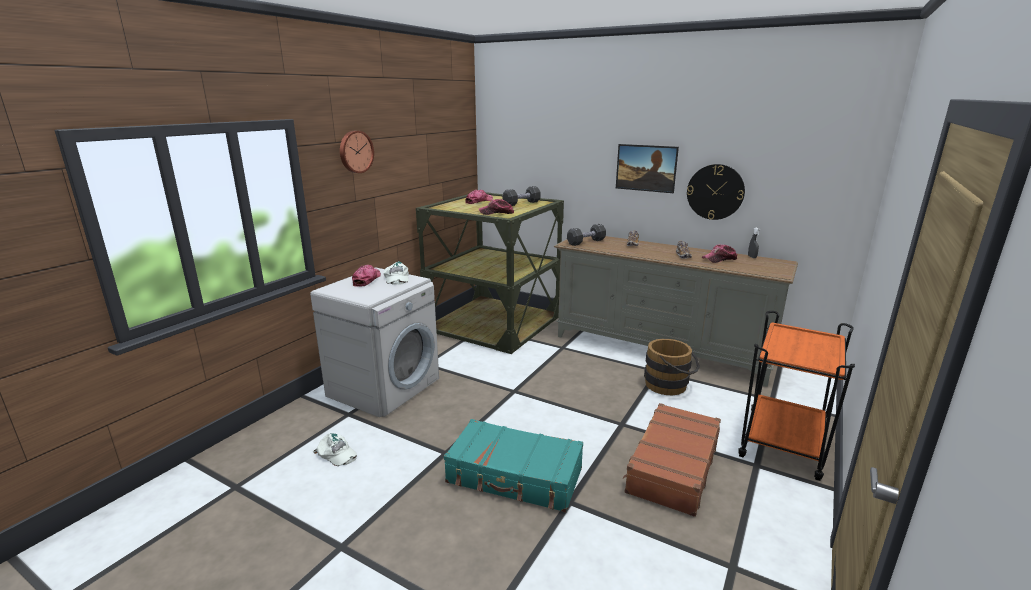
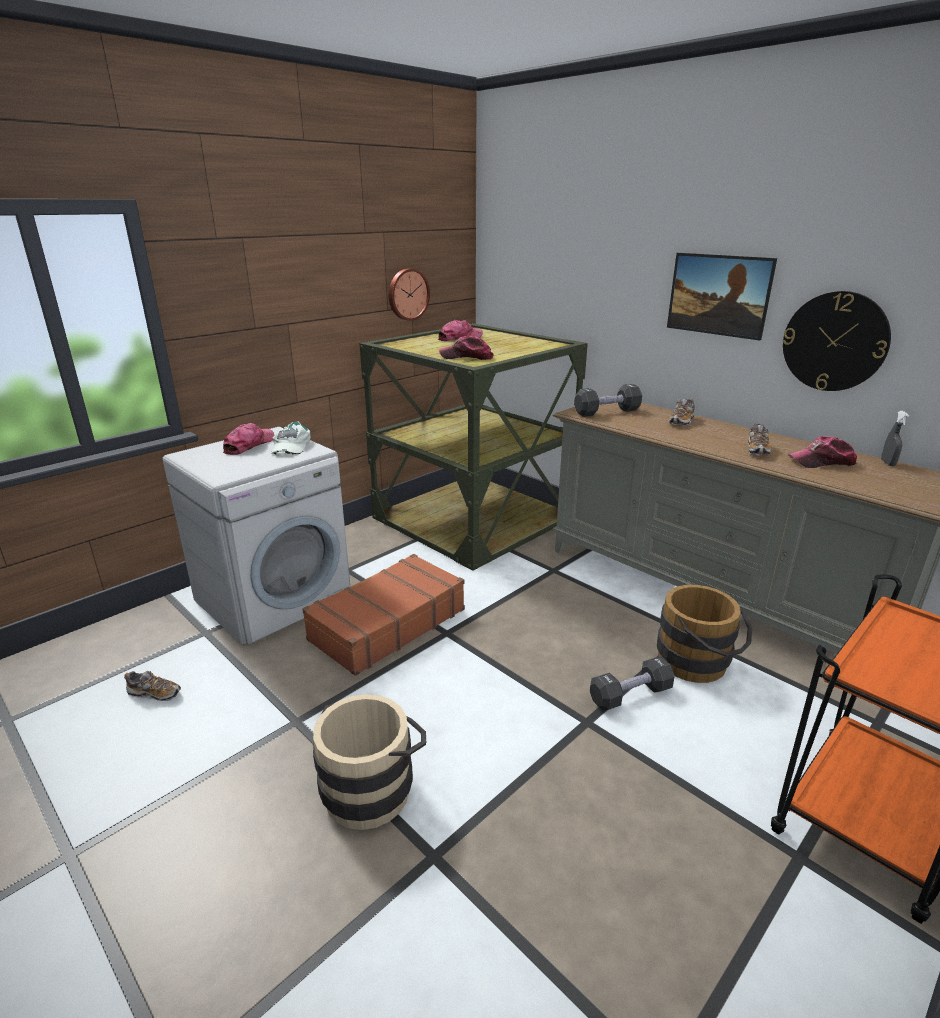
camera: 15 degrees right, 5 degrees up
(336, 454) = (154, 693): white cap -> shoe
(355, 152) = (252, 254): wall clock -> wall clock (407, 294)
(514, 476) = (373, 786): turquoise suitcase -> beige bucket
(521, 203) = (519, 344): black dumbbell -> black dumbbell (630, 695)
(672, 467) = (638, 825): brown suitcase -> brown suitcase (387, 624)

